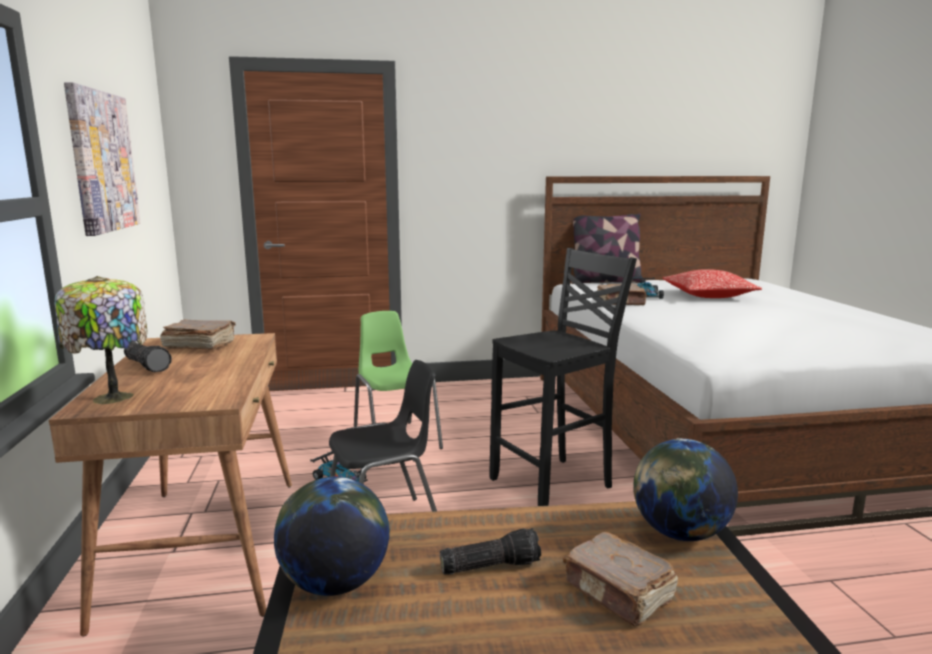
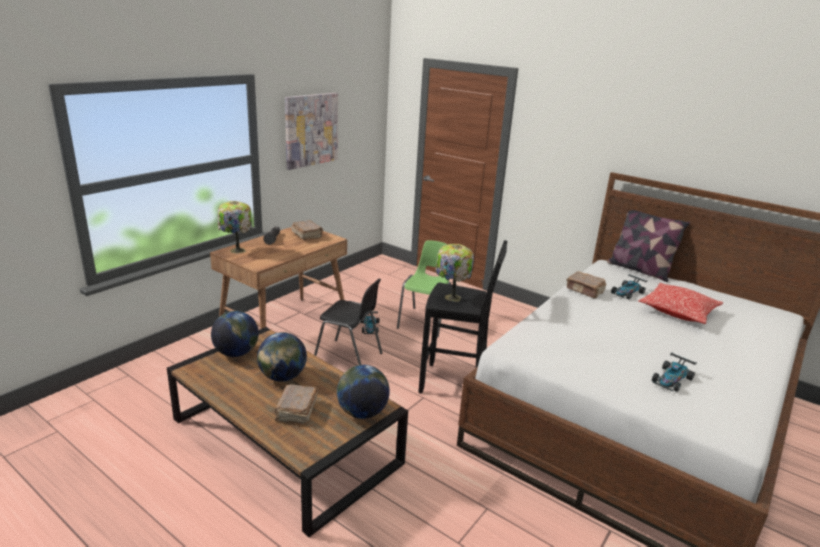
camera: 45 degrees right, 10 degrees up
(490, 565) = (282, 377): flashlight -> globe
(546, 345) = (451, 298): none -> table lamp
(845, 330) = (671, 379): none -> toy car

